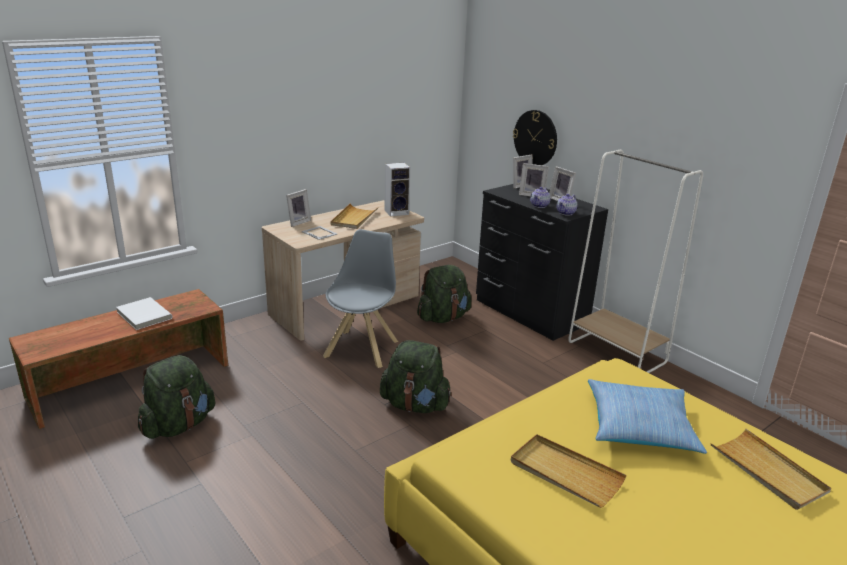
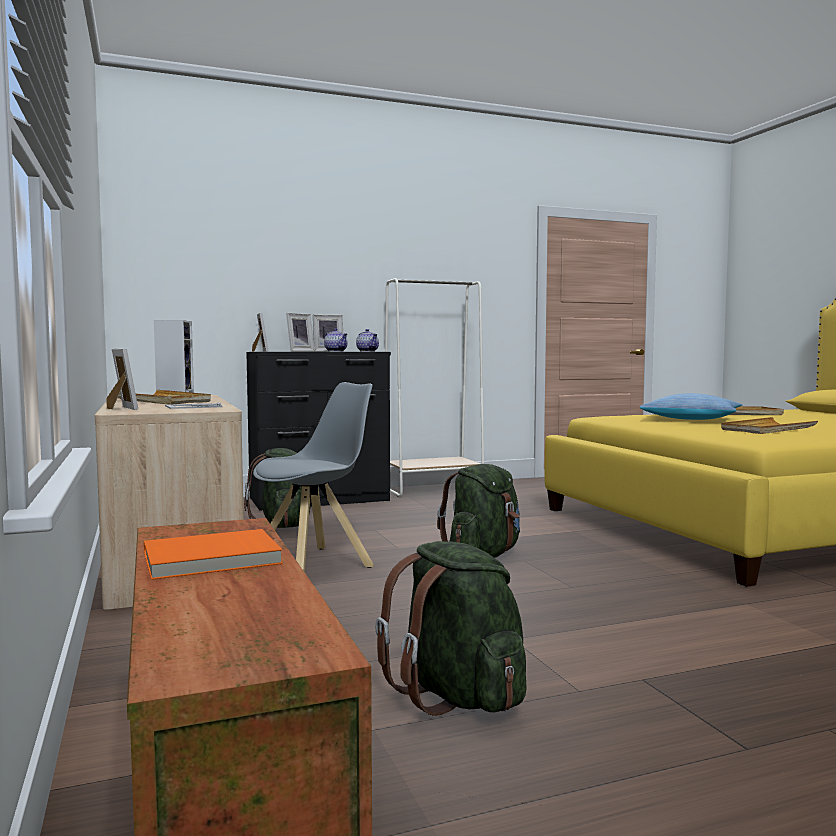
camera: 70 degrees left, 20 degrees down
(143, 315) = (212, 559): white book -> orange book
(362, 347) = (315, 564): grey chair -> grey chair turned 105 degrees clockwise
(535, 138) = (253, 296): wall clock -> none

